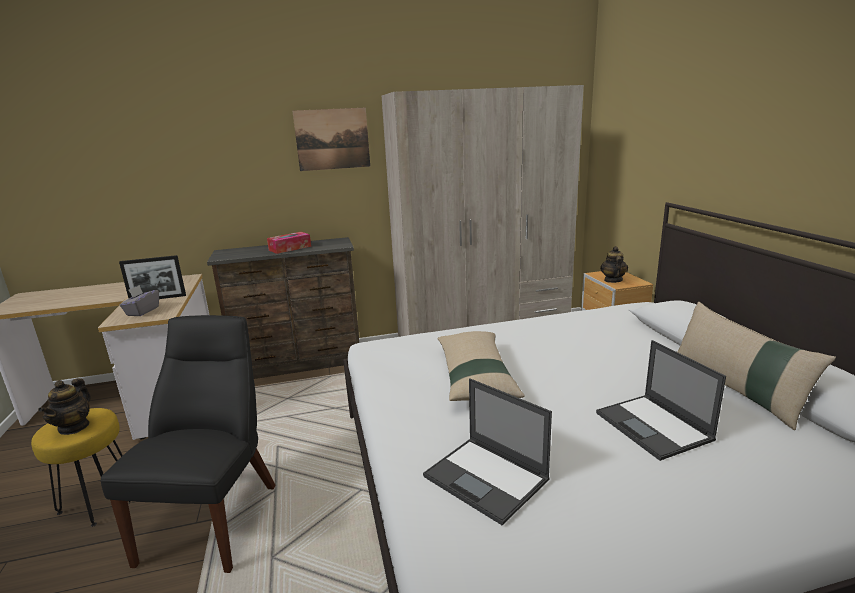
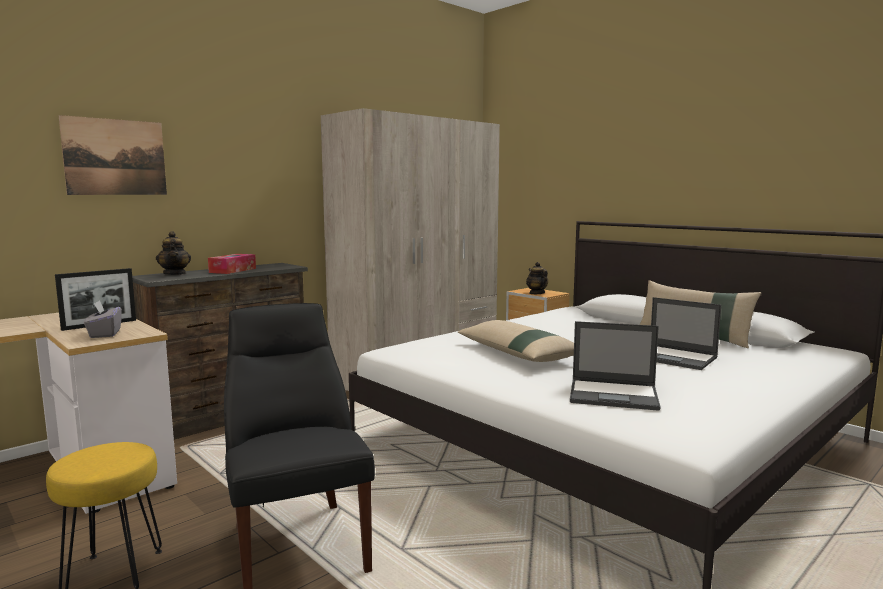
camera: 30 degrees left, 10 degrees down
(74, 427) = (108, 459): teapot -> teapot (175, 274)
(332, 139) = (269, 155): picture -> picture (115, 157)

